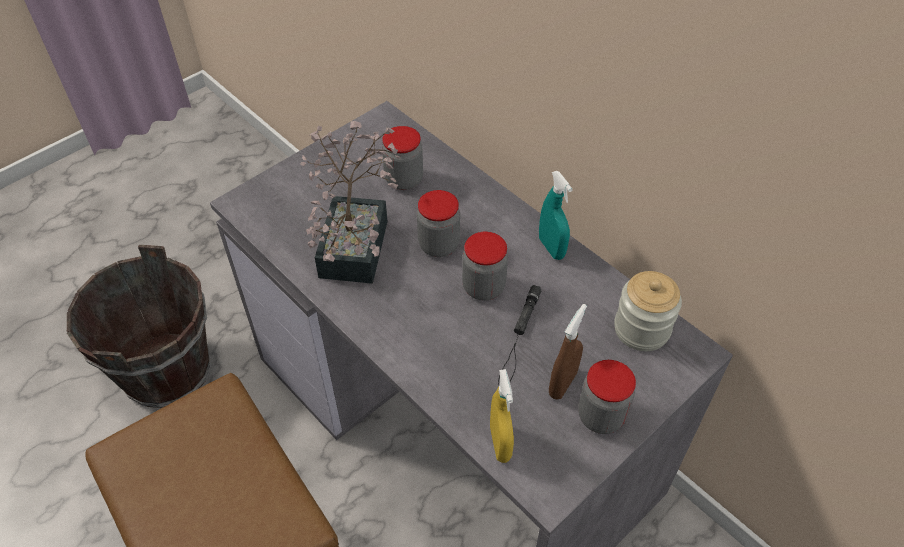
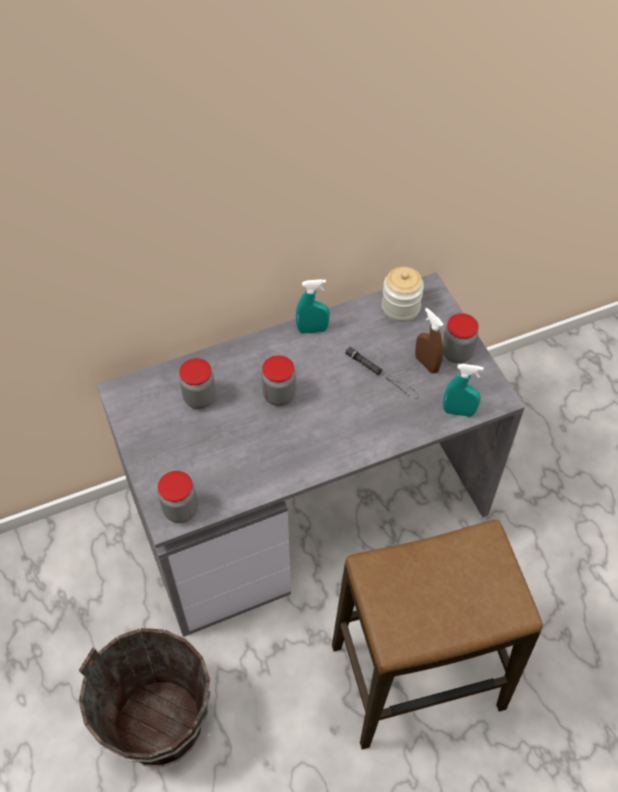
camera: 70 degrees left, 5 degrees up
(357, 240) = (250, 446): potted plant -> none
(483, 287) = (330, 380): jar -> jar (180, 510)
(500, 443) = (458, 412): yellow spray bottle -> turquoise spray bottle

